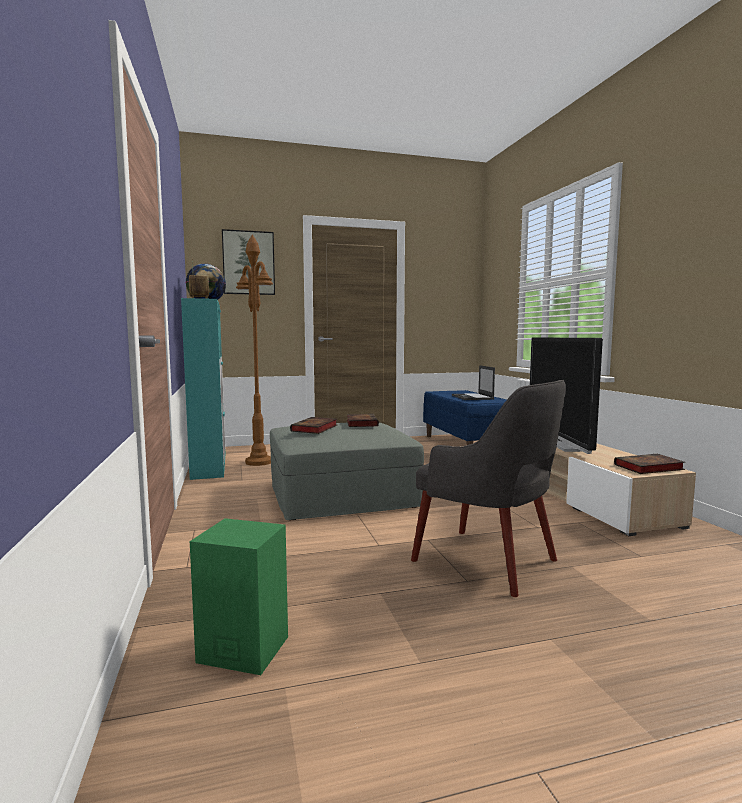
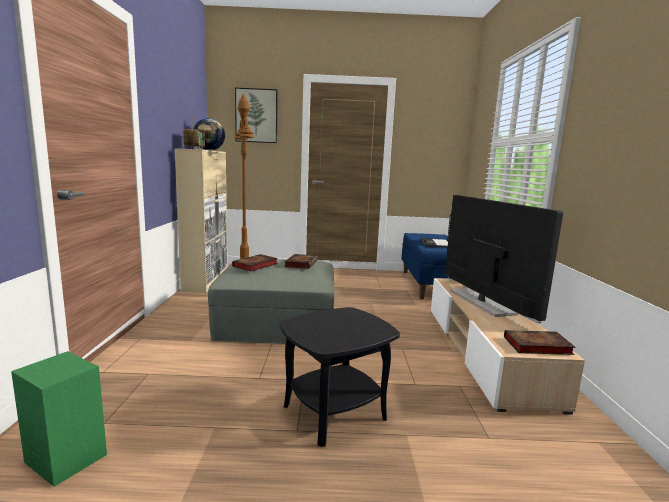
camera: 15 degrees right, 5 degrees up
(209, 465) = (206, 280): turquoise cabinet -> beige cabinet
(487, 561) = (334, 413): grey armchair -> black side table
(560, 442) = (481, 302): television -> television turned 150 degrees clockwise

